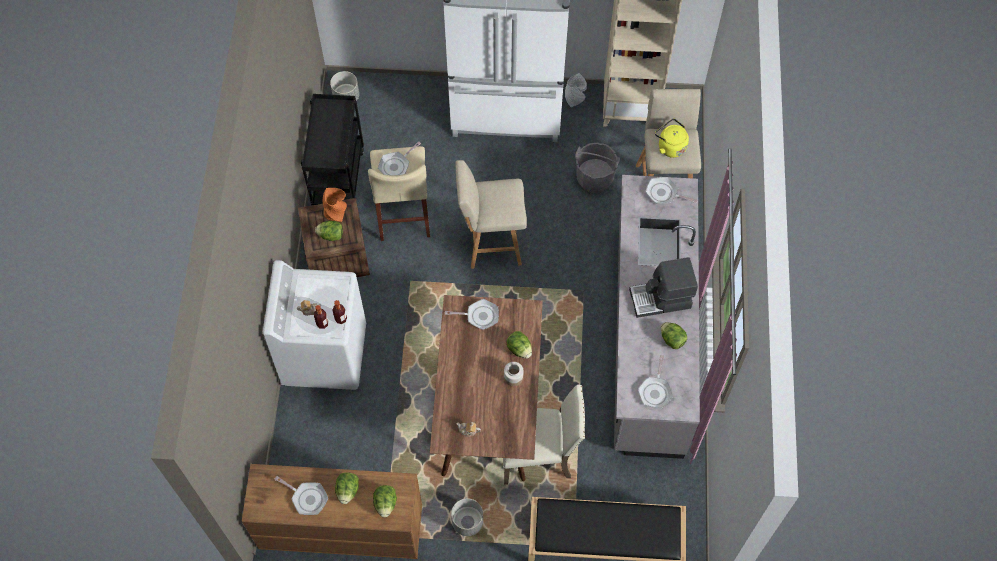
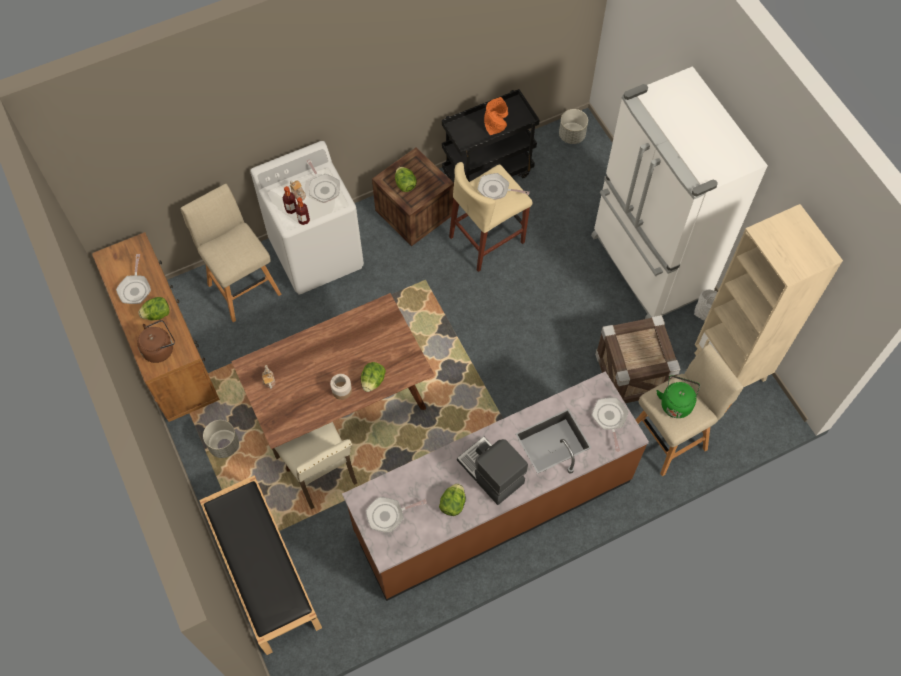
camera: 60 degrees right, 0 degrees up
(336, 213) = (429, 177): orange vase -> orange vase (495, 127)
(385, 503) = (160, 349): lettuce -> brown kettle
(479, 316) = (386, 332): frying pan -> frying pan (323, 188)
(491, 243) = (504, 323): beige stool -> beige stool (243, 287)
(594, 178) = (632, 374): grey bucket -> crate
(647, 337) = (493, 506): grey counter -> brown counter
(670, 146) = (676, 403): yellow kettle -> green kettle

